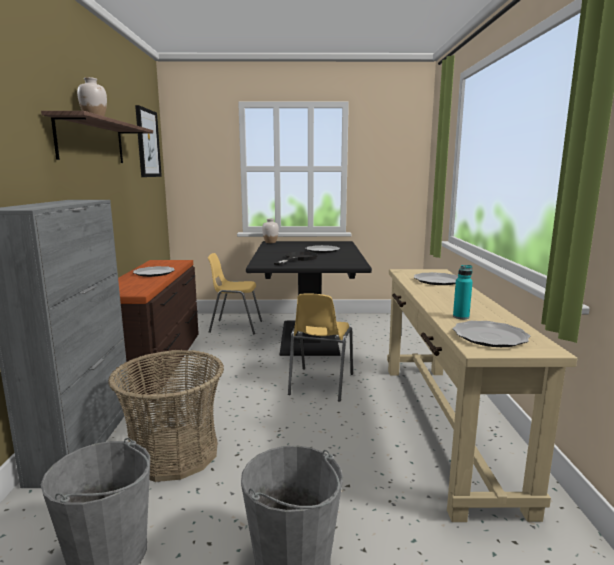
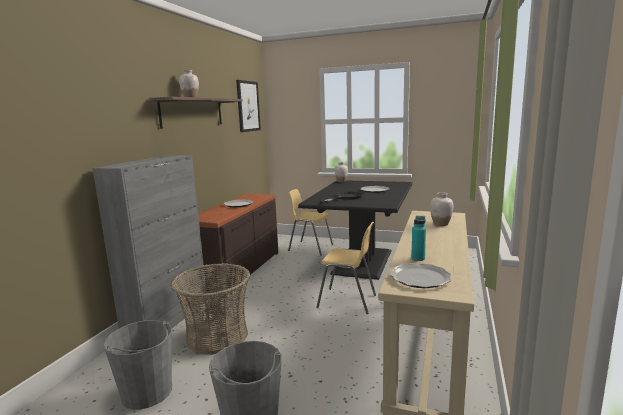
camera: 20 degrees right, 0 degrees up
(320, 384) = (347, 301): yellow chair -> yellow chair turned 105 degrees counterclockwise
(437, 281) = (441, 224): plate -> white vase

